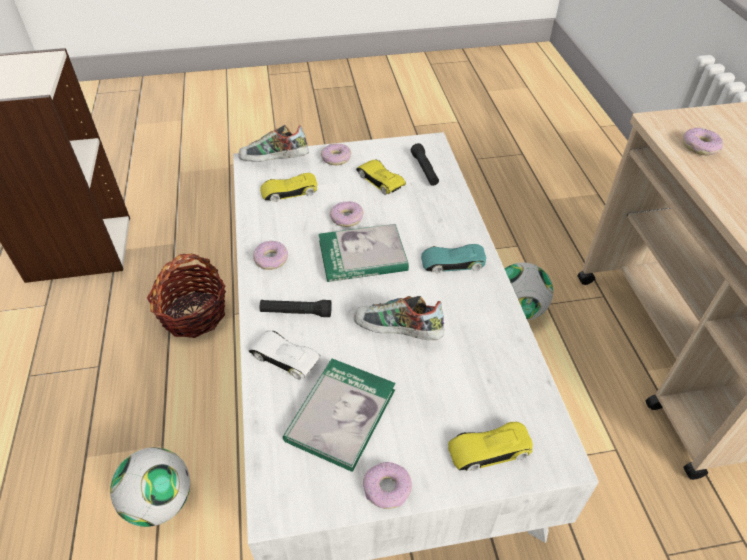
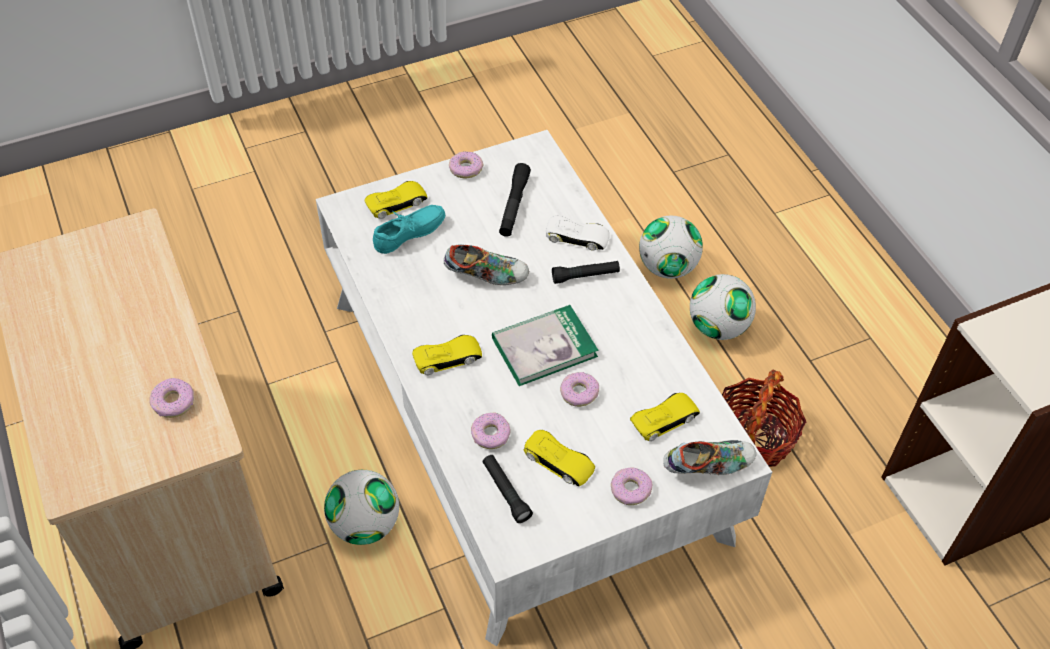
camera: 165 degrees right, 5 degrees up
(155, 416) = (718, 327): none -> football
(271, 259) = (636, 325): donut -> donut (490, 435)
(341, 414) = (514, 205): book -> black flashlight
(452, 262) = (447, 358): turquoise toy car -> yellow toy car
(474, 397) = (411, 235): none -> turquoise shoe

